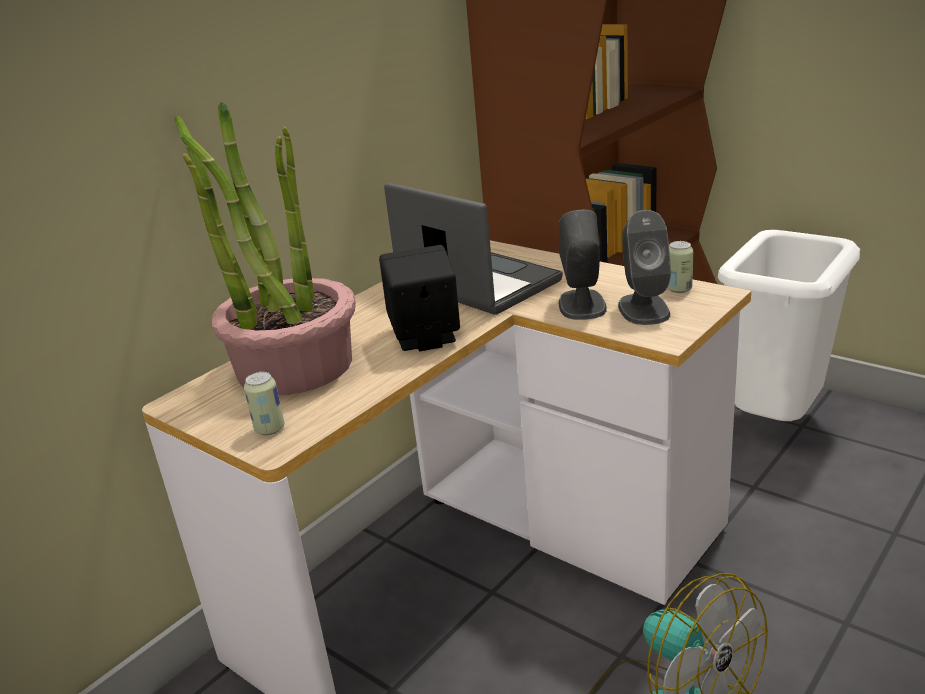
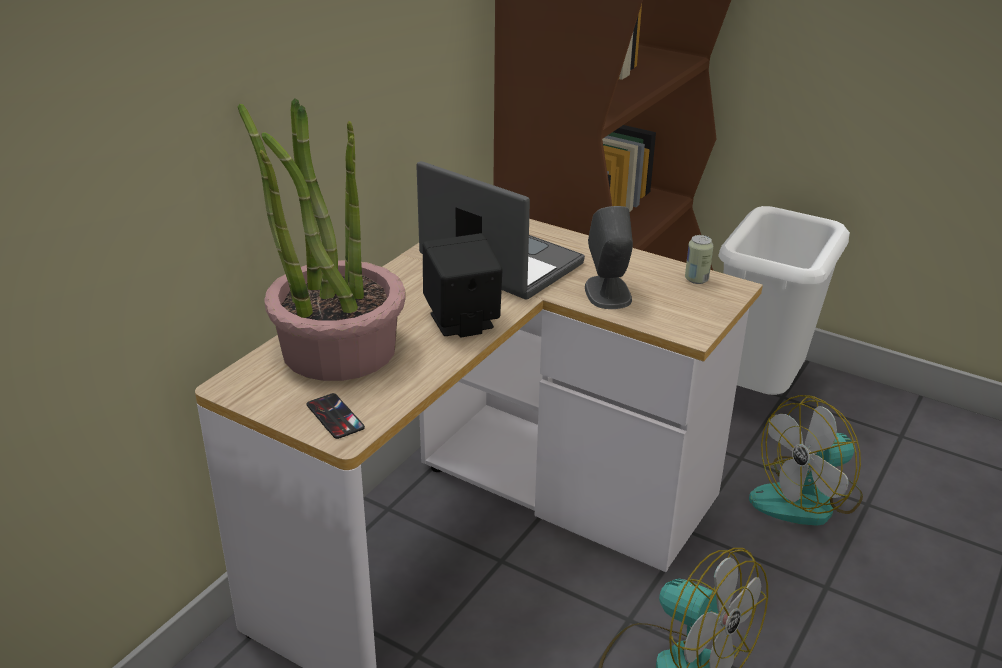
camera: 10 degrees left, 5 degrees up
(269, 429) = (335, 416): can -> phone
(643, 309) = (666, 300): grey speaker -> none
(826, 528) = (807, 499): none -> fan

